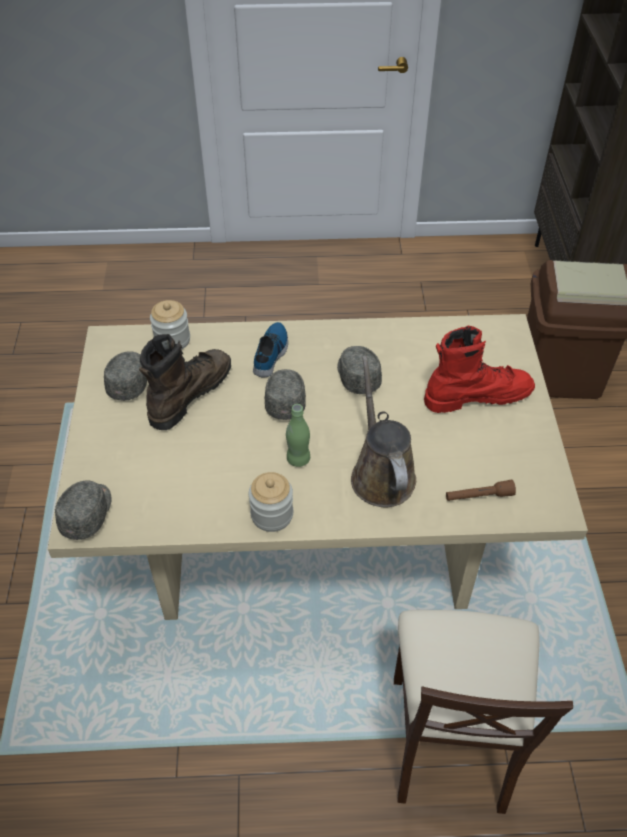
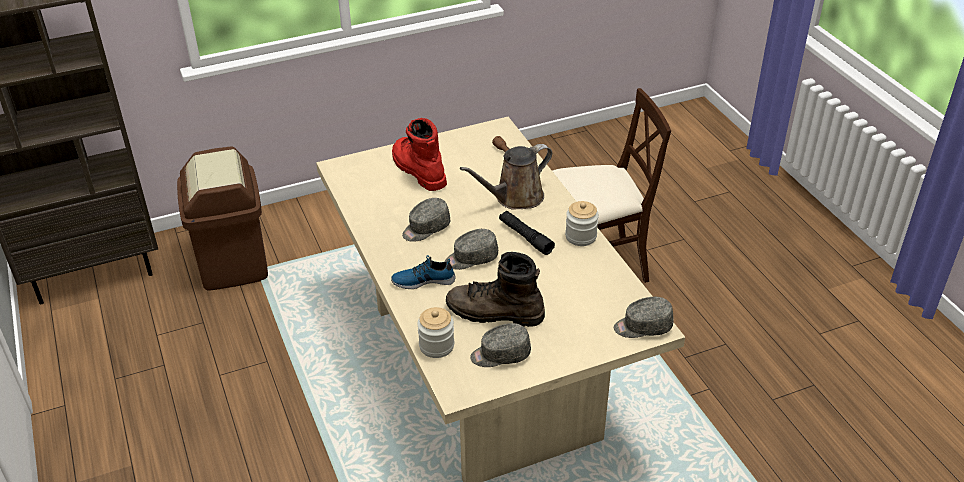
camera: 110 degrees left, 10 degrees down
(298, 459) = (525, 237): green bottle -> black flashlight

